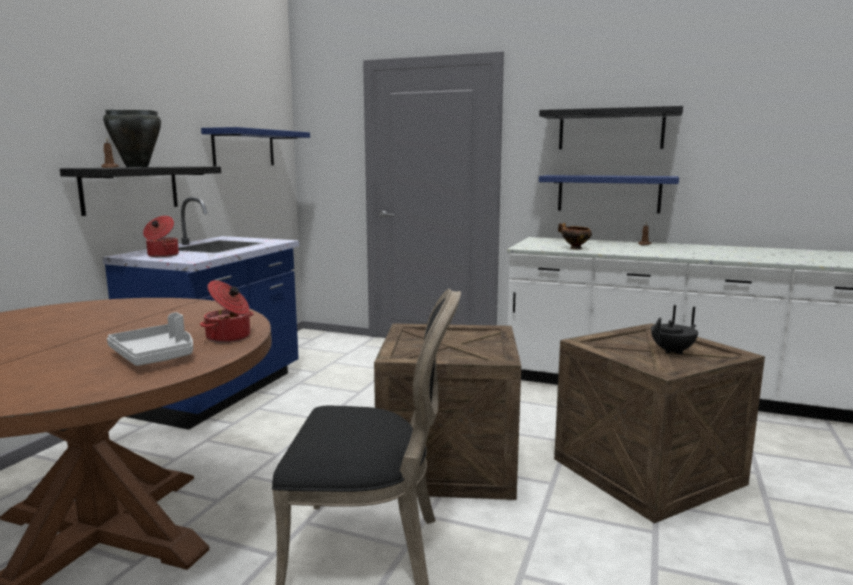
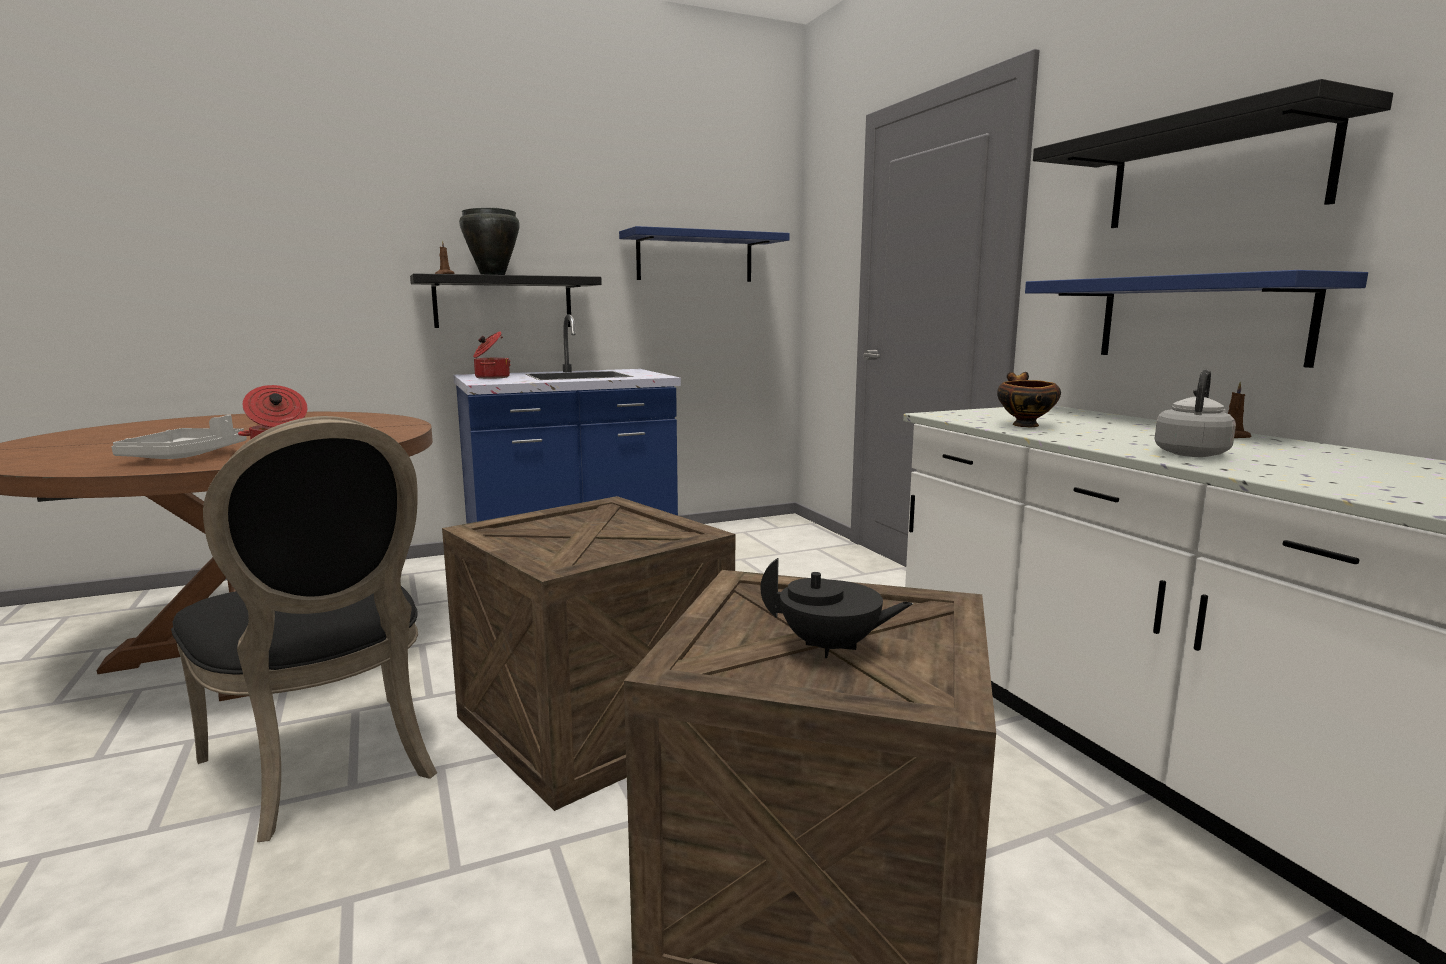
camera: 45 degrees right, 0 degrees up
(664, 252) = (1191, 453): none -> grey kettle

